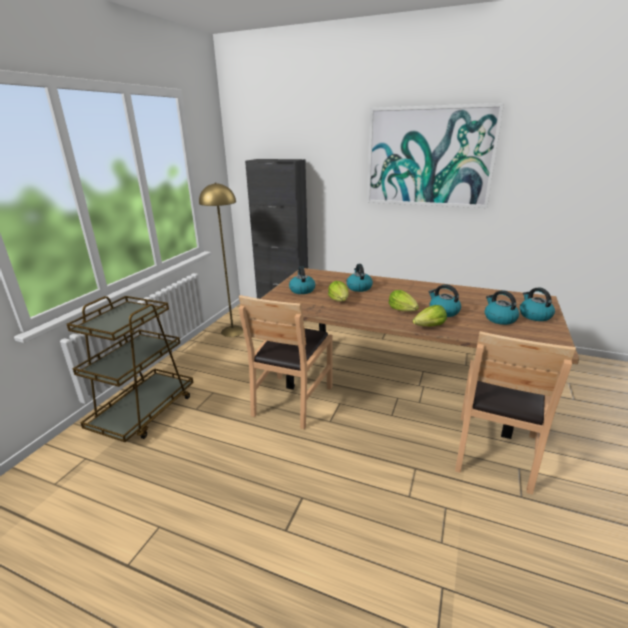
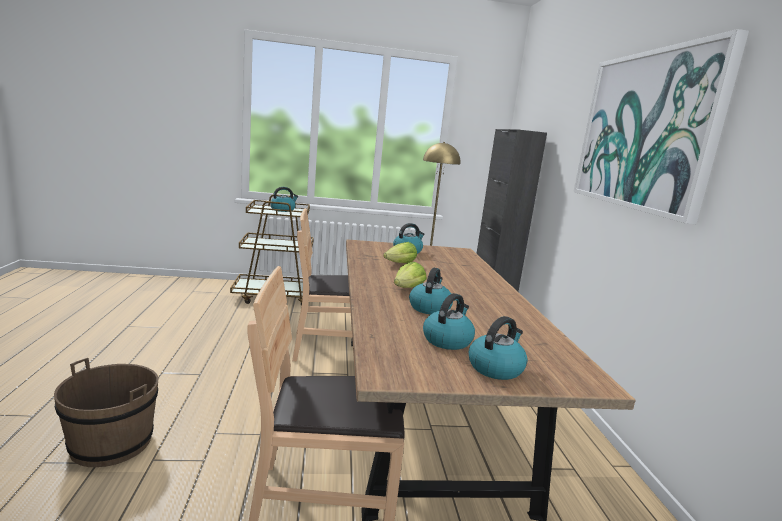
camera: 60 degrees right, 10 degrees down
(359, 287) = (449, 270): kettle -> kettle (283, 210)
(413, 575) = (112, 443): none -> brown bucket
(429, 326) = (374, 300): lettuce -> none

